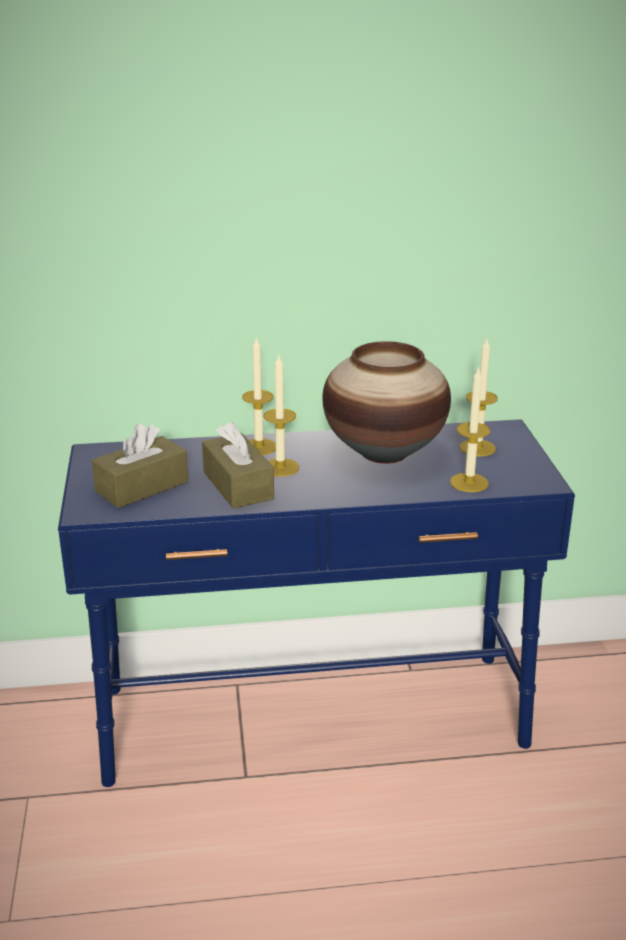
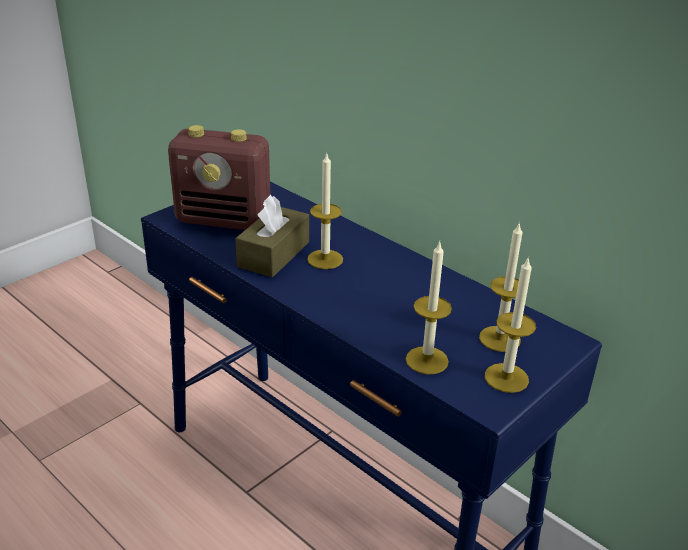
camera: 50 degrees right, 5 degrees up
(142, 487) = (225, 220): brown tissue box -> radio
(259, 447) = (344, 237): candle -> candle (506, 378)
(385, 453) = (417, 295): vase -> none

